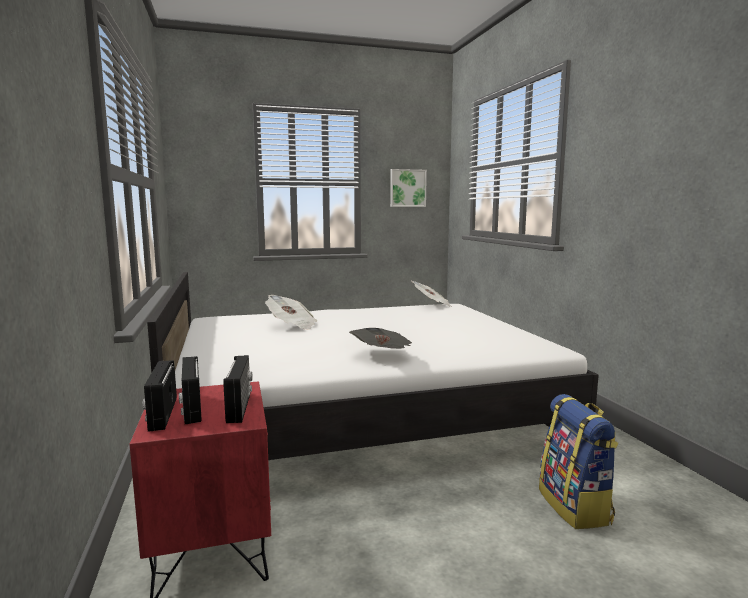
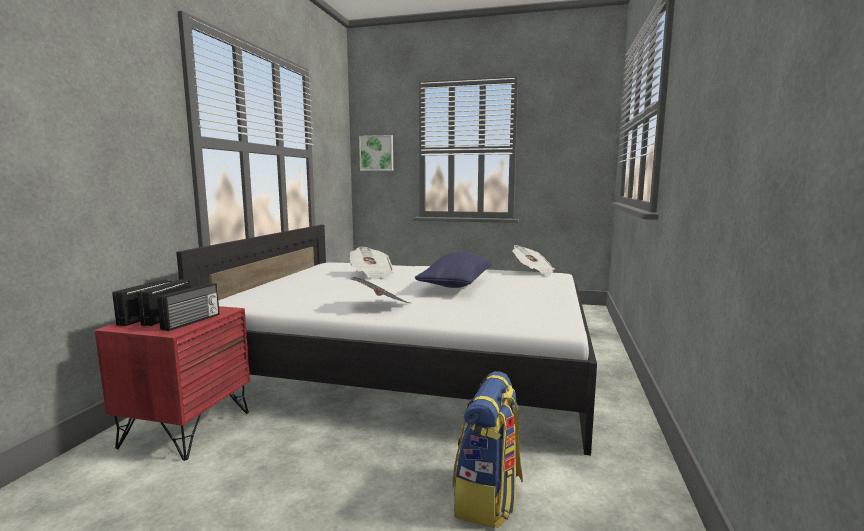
camera: 30 degrees right, 0 degrees up
(397, 325) = (456, 285): none -> blue pillow
(407, 188) = (566, 153): picture -> picture (377, 153)

